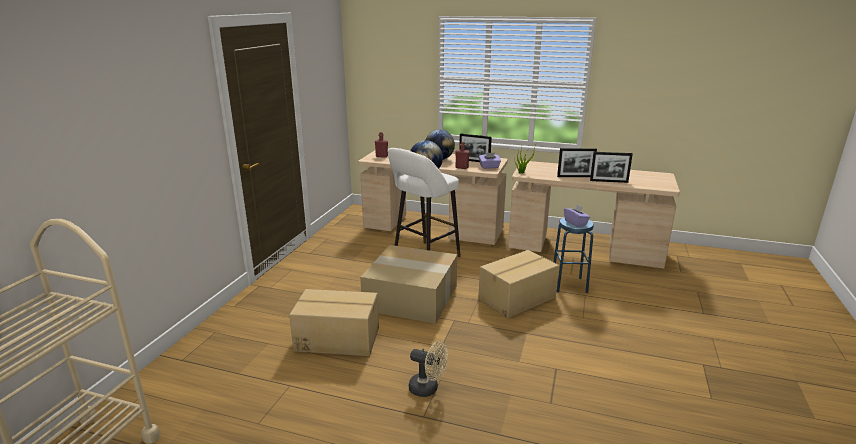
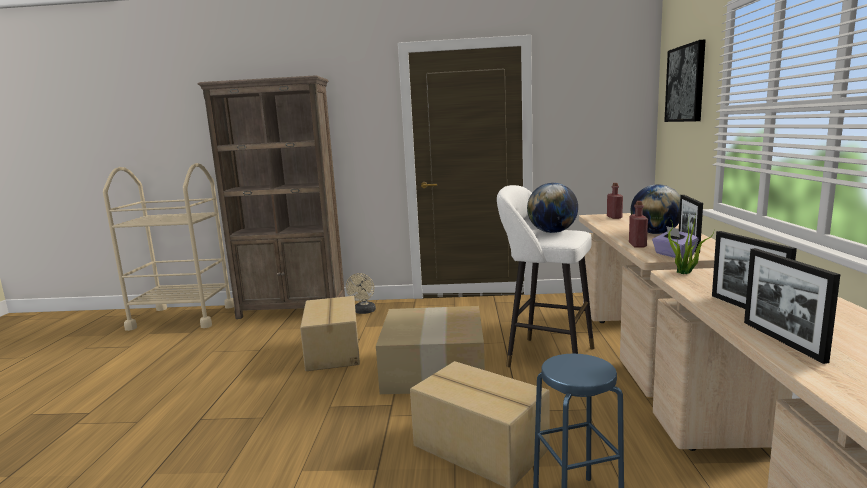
camera: 75 degrees right, 10 degrees down
(183, 361) = (293, 310): none -> brown bookcase
(390, 58) = (686, 84): none -> picture
(428, 389) = (246, 413): beige fan -> beige fan (364, 312)
(575, 222) = (572, 367): purple tissue box -> none

